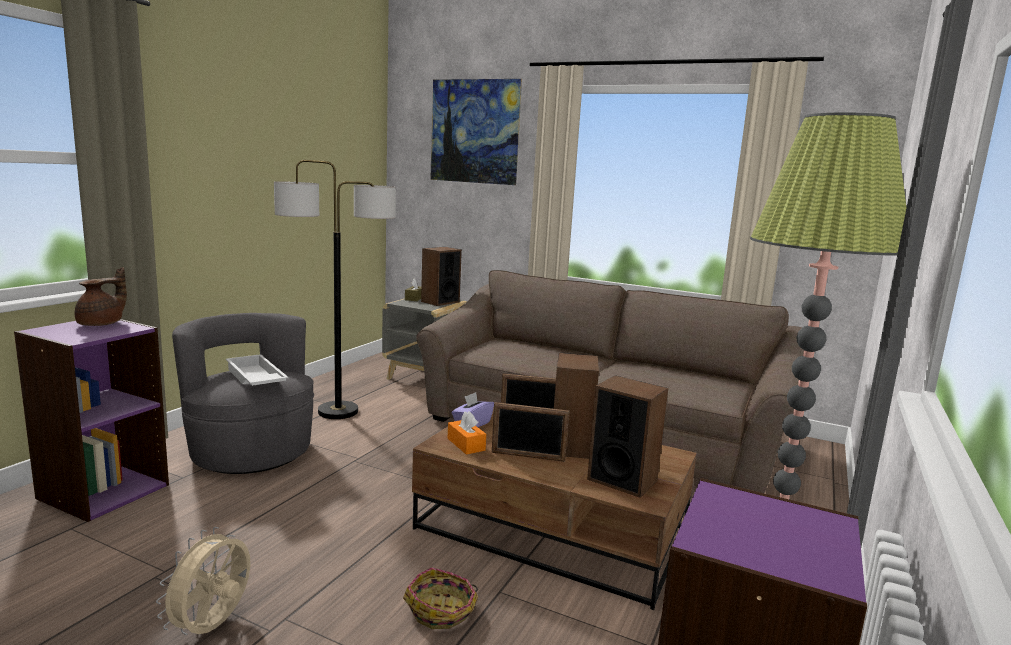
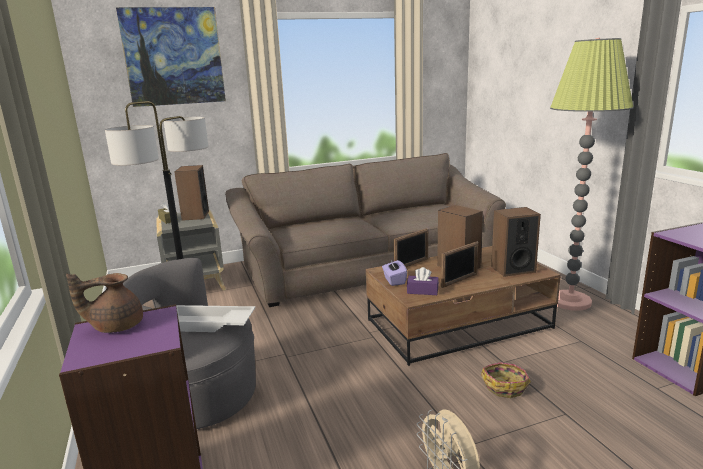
camera: 45 degrees left, 5 degrees up
(102, 324) = (116, 326): brown teapot -> brown teapot turned 90 degrees counterclockwise
(466, 444) = (422, 291): orange tissue box -> purple tissue box

